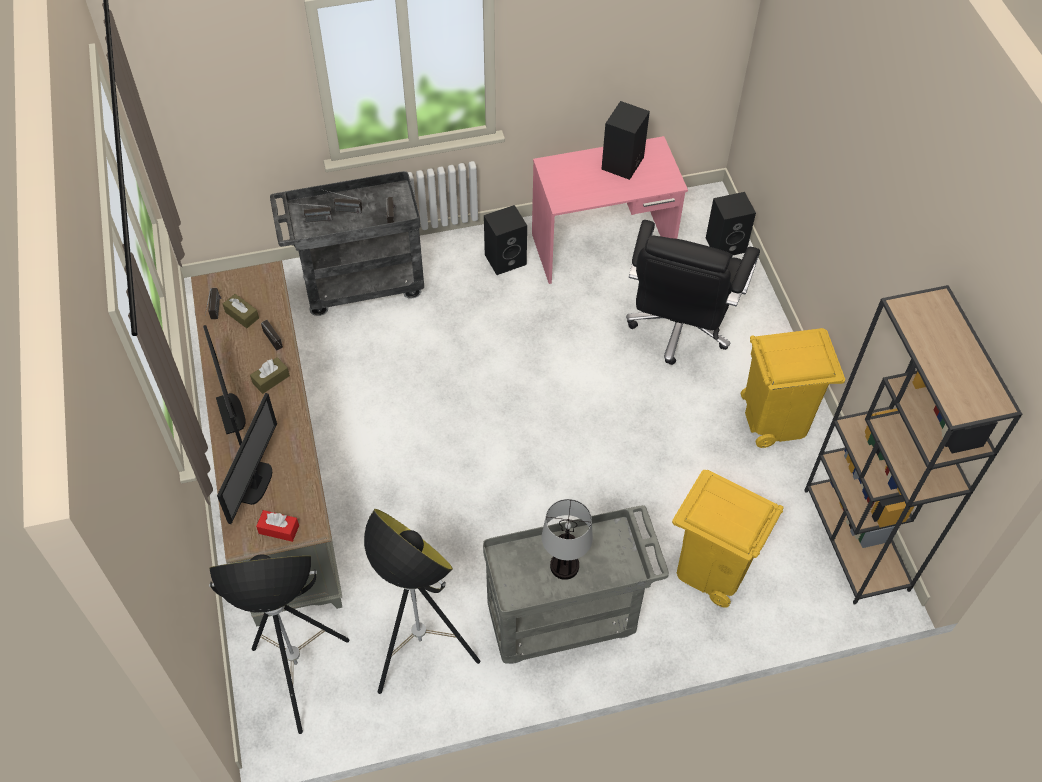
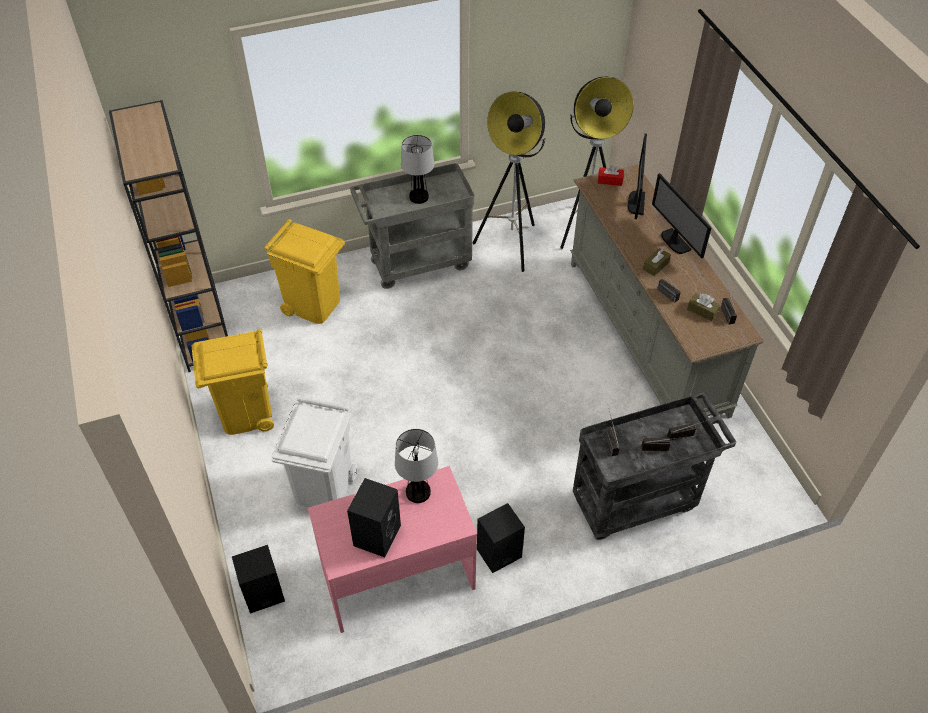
camera: 175 degrees right, 5 degrees down
(583, 193) = (418, 492): none -> table lamp
(678, 331) = (323, 487): black office chair -> white trash can

